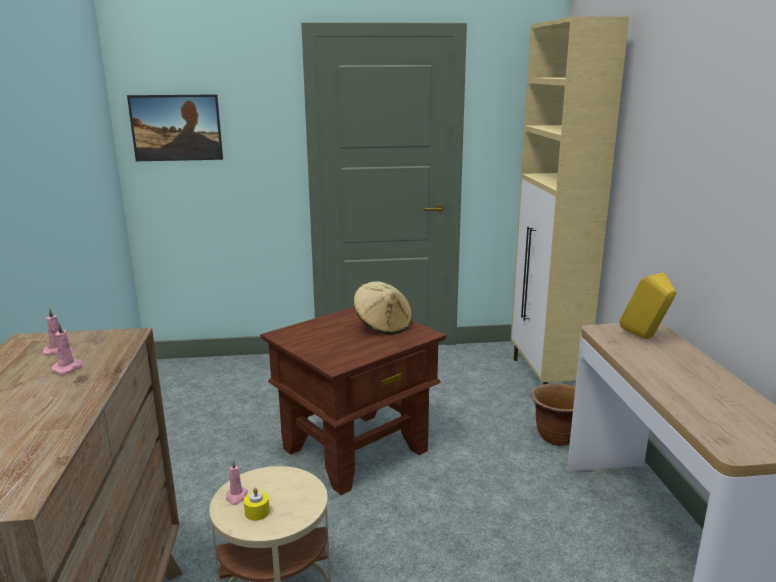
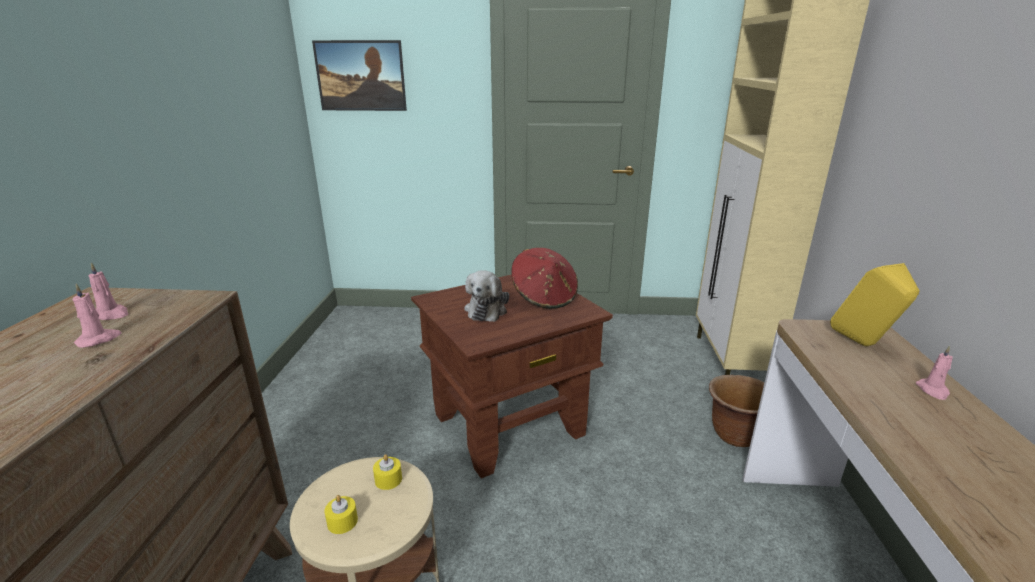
camera: 10 degrees right, 5 degrees up
(236, 497) = (327, 495): pink candle -> pink candle (933, 390)
(284, 480) = (388, 479): none -> yellow candle
(335, 339) = (487, 309): none -> plush toy
(383, 326) = (544, 297): beige hat -> red hat

